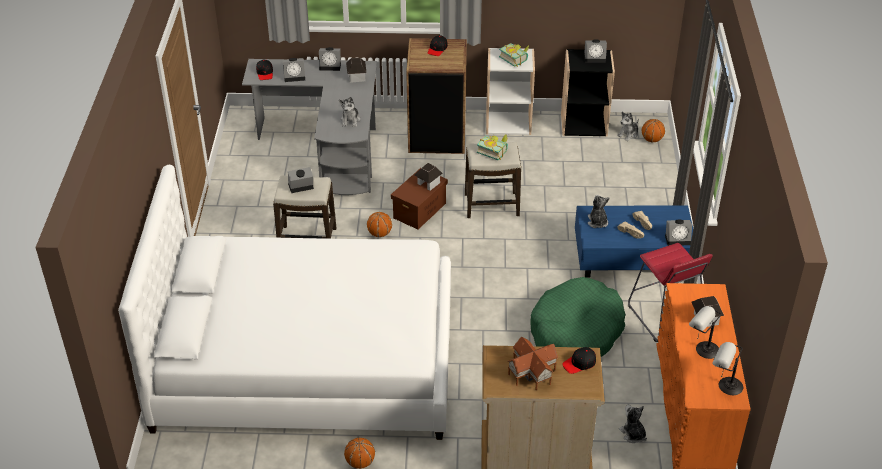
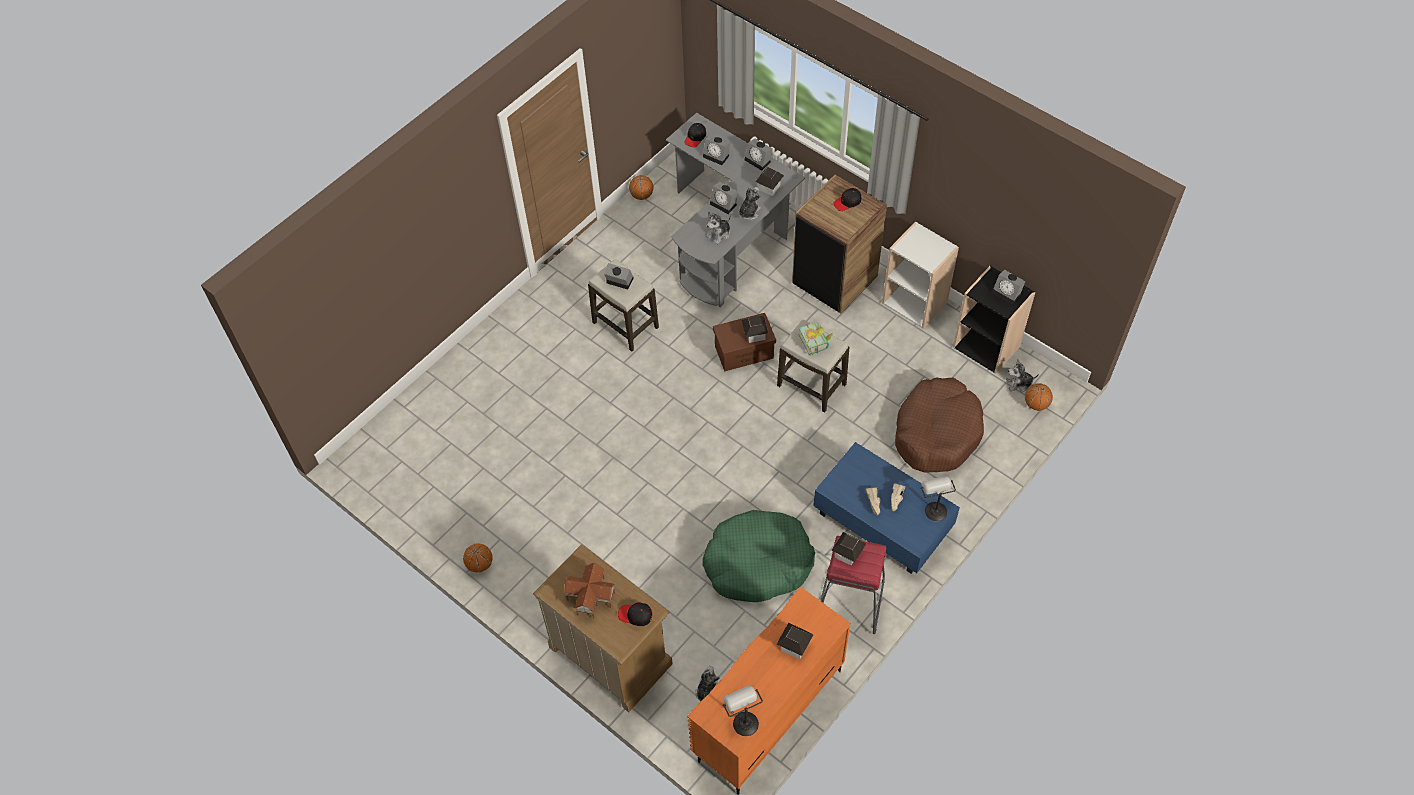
camera: 40 degrees right, 15 degrees up
(306, 360) = (522, 443): white bed -> none
(379, 234) = (688, 356): basketball -> basketball (641, 195)
(515, 58) = (928, 249): book -> none
(597, 222) = (855, 471): plush toy -> plush toy (749, 212)
(608, 188) = (936, 432): none -> brown dog bed
(660, 260) = (847, 553): none -> toy house
(678, 239) = (911, 537): alarm clock -> alarm clock (724, 204)
(702, 348) = (762, 671): table lamp -> table lamp (933, 507)

